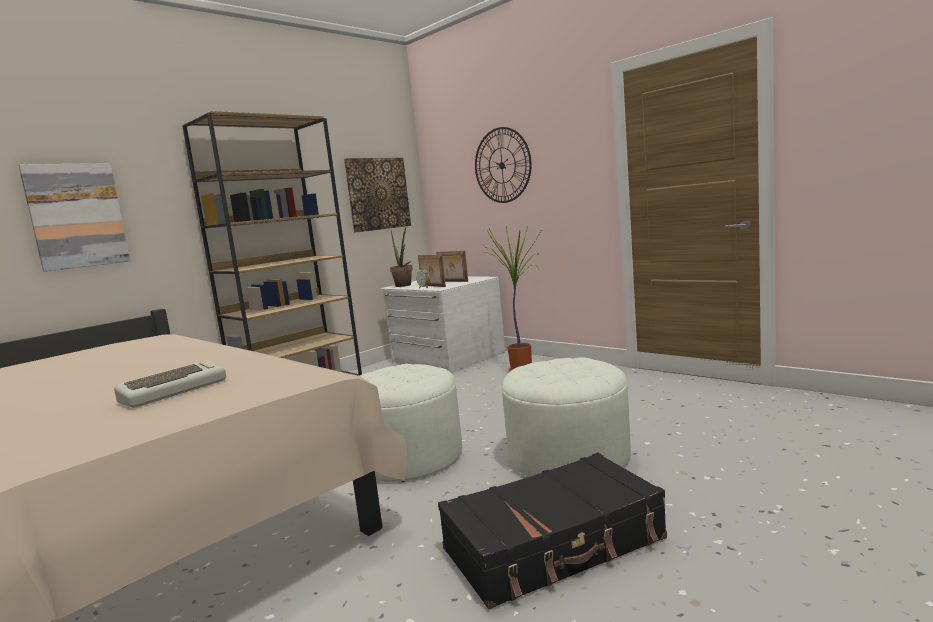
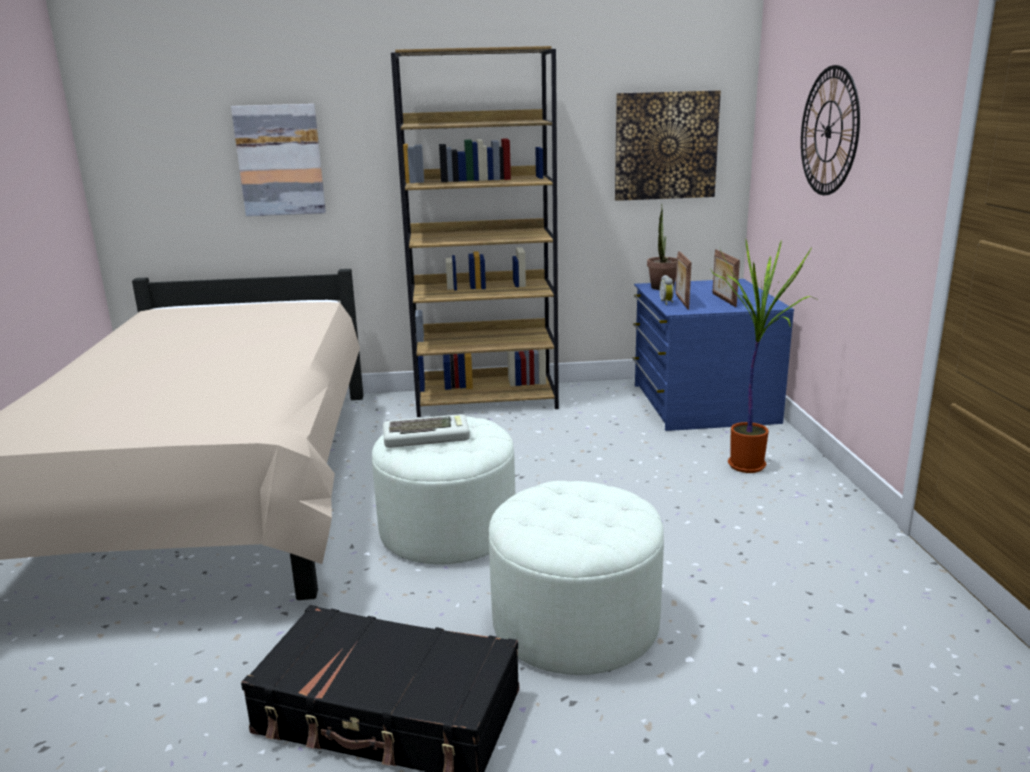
camera: 40 degrees right, 10 degrees up
(174, 391) = (163, 398): keyboard -> keyboard (427, 437)
(447, 357) = (701, 403): white dresser -> blue dresser

